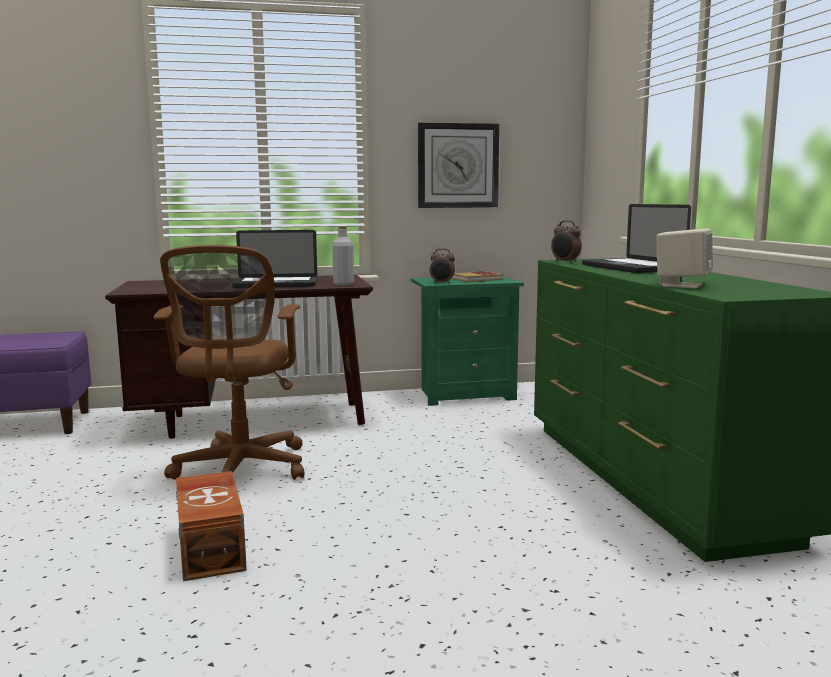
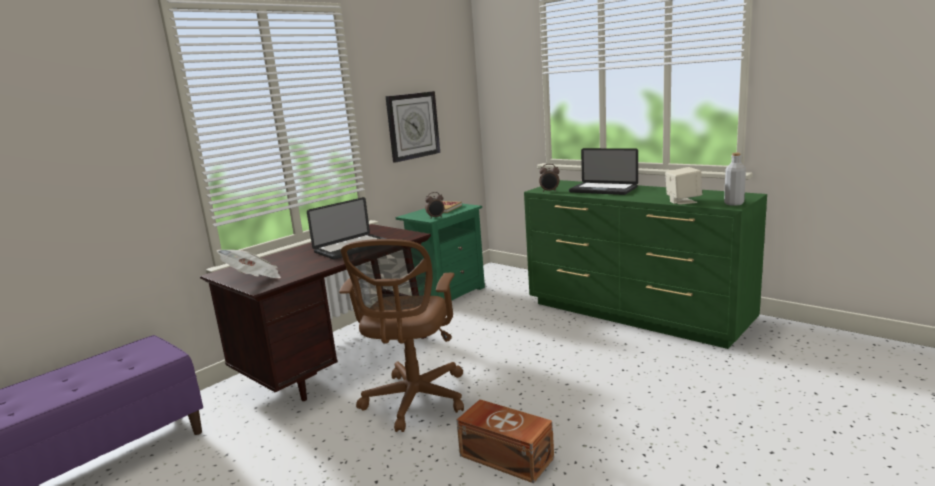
camera: 35 degrees left, 5 degrees up
(144, 287) = (253, 278): none -> newspaper
(240, 471) = (414, 402): brown office chair -> brown office chair turned 45 degrees clockwise
(343, 284) = (403, 236): grey bottle -> grey bottle (734, 203)

